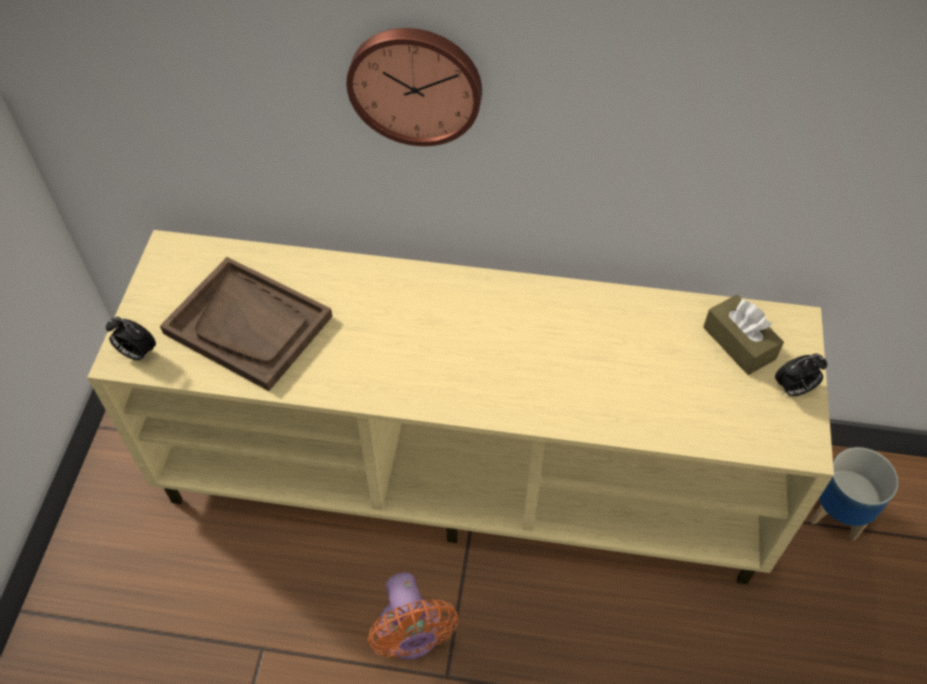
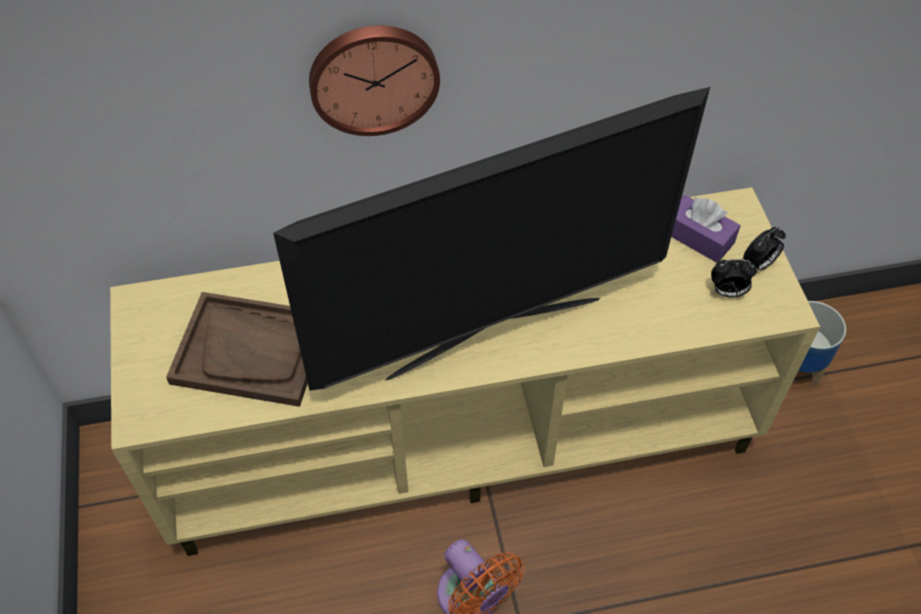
camera: 20 degrees left, 0 degrees up
(137, 353) = (152, 411): alarm clock -> alarm clock (727, 292)
(483, 379) = (493, 335): none -> television
(739, 343) = (698, 237): brown tissue box -> purple tissue box

